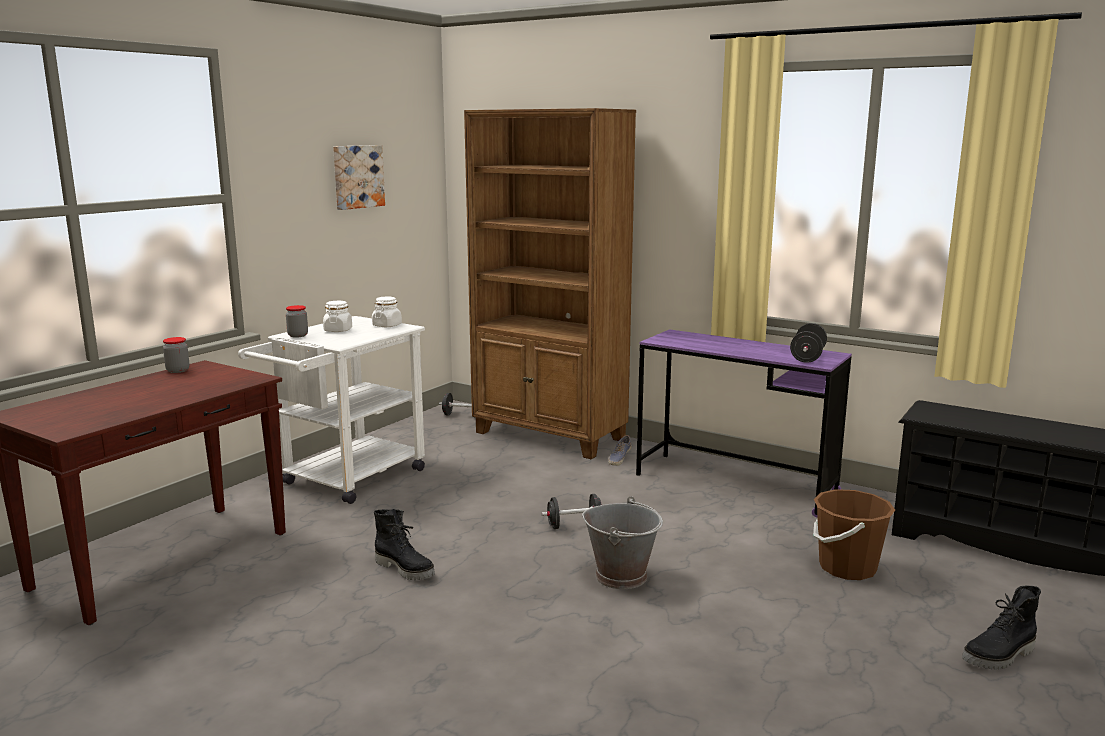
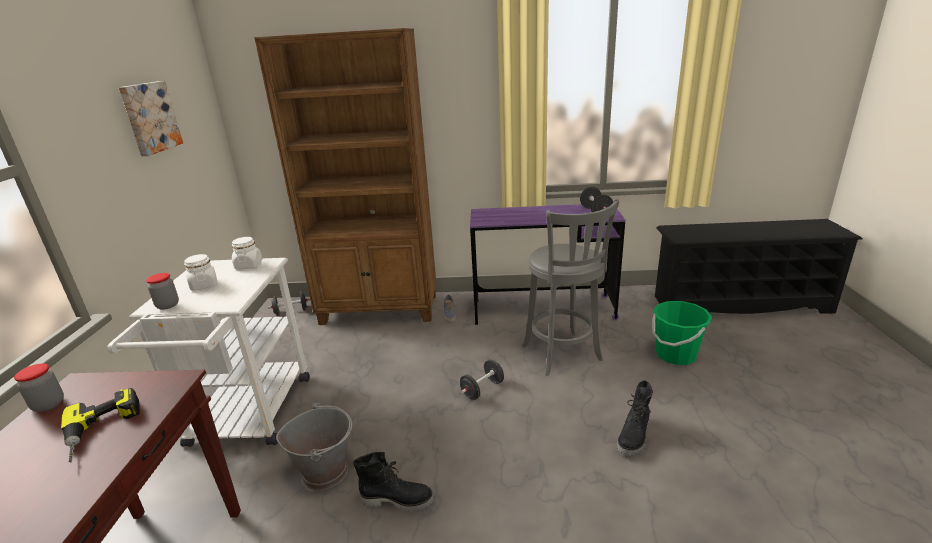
camera: 30 degrees left, 10 degrees up
(192, 388) = (103, 430): none -> power drill
(622, 576) = (563, 424): grey bucket -> grey bucket (325, 471)
(702, 527) = (563, 355): none -> grey stool
(847, 568) = (675, 355): brown bucket -> green bucket
(1000, 657) = (817, 390): black boot -> black boot (634, 437)

